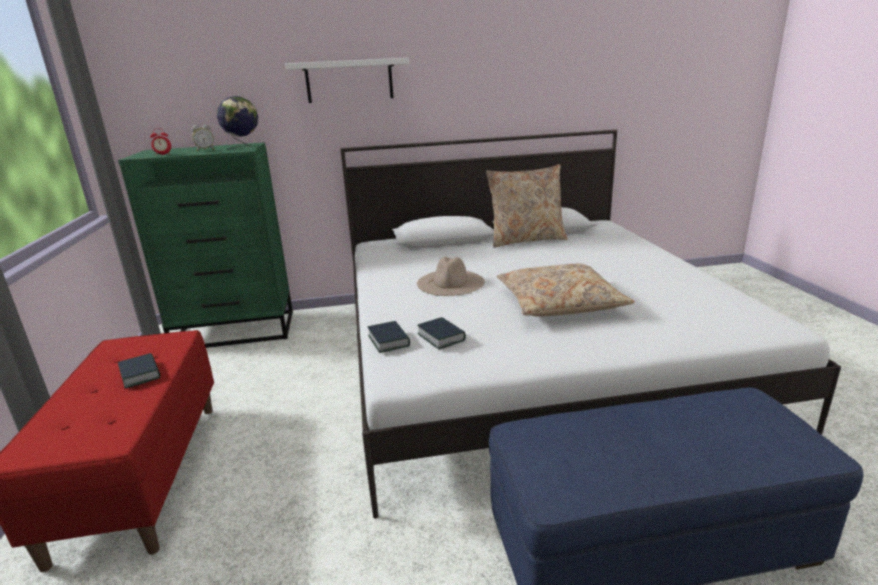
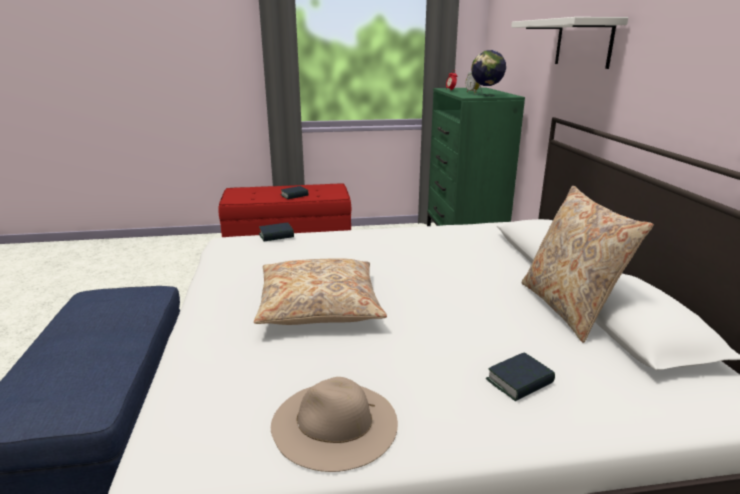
camera: 90 degrees right, 0 degrees up
(441, 337) = (268, 249): book -> book (519, 382)
(450, 282) = (392, 256): beige hat -> beige hat (334, 423)

